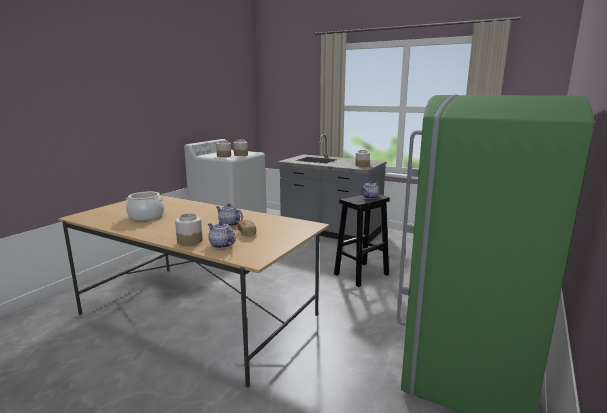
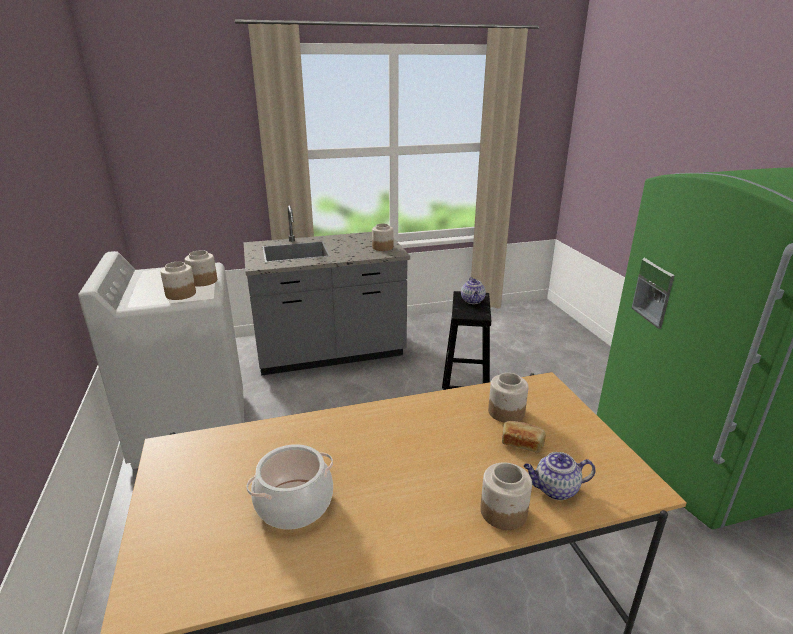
camera: 45 degrees left, 10 degrees up
(229, 224) = (461, 440): teapot -> none
(268, 225) = (506, 412): none -> jar

